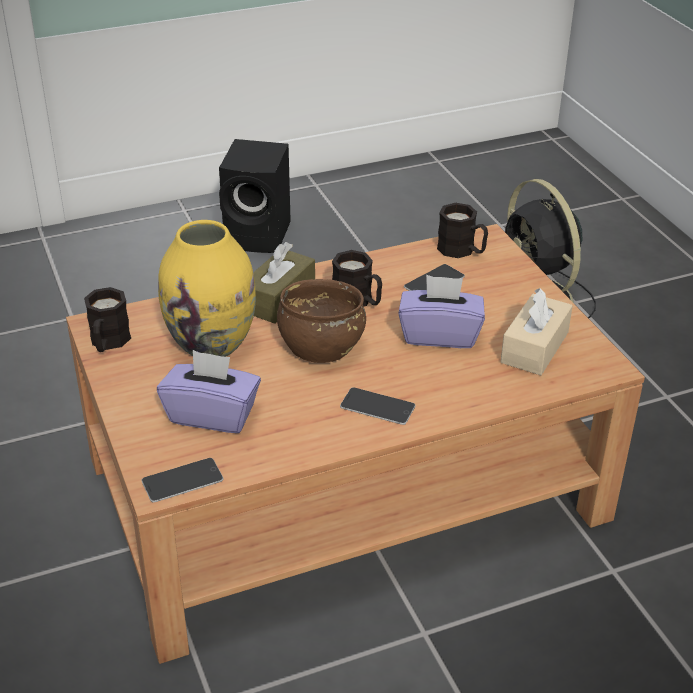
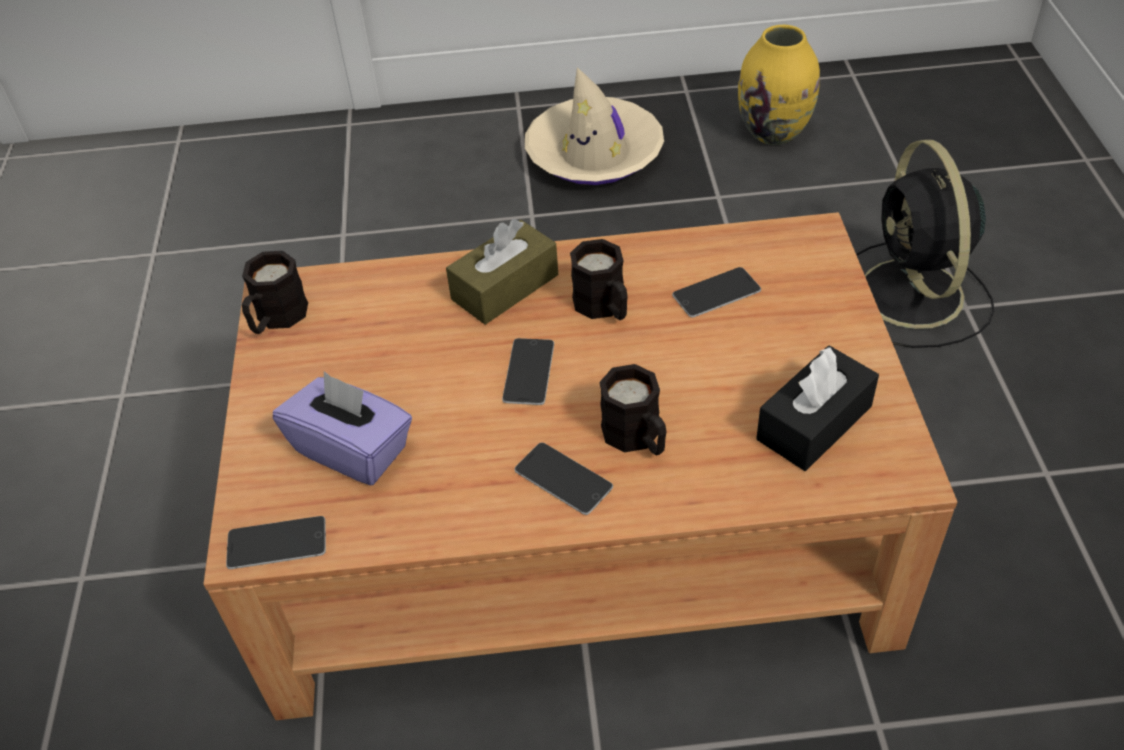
camera: 20 degrees right, 10 degrees up
(212, 344) = (396, 342): yellow vase -> yellow vase (774, 132)
(260, 235) = (594, 154): black speaker -> beige hat
(321, 347) = (528, 371): brown bowl -> phone
(440, 334) = (691, 378): purple tissue box -> none
(462, 251) = (773, 249): black mug -> black mug (637, 438)
(534, 347) = (814, 423): beige tissue box -> black tissue box

